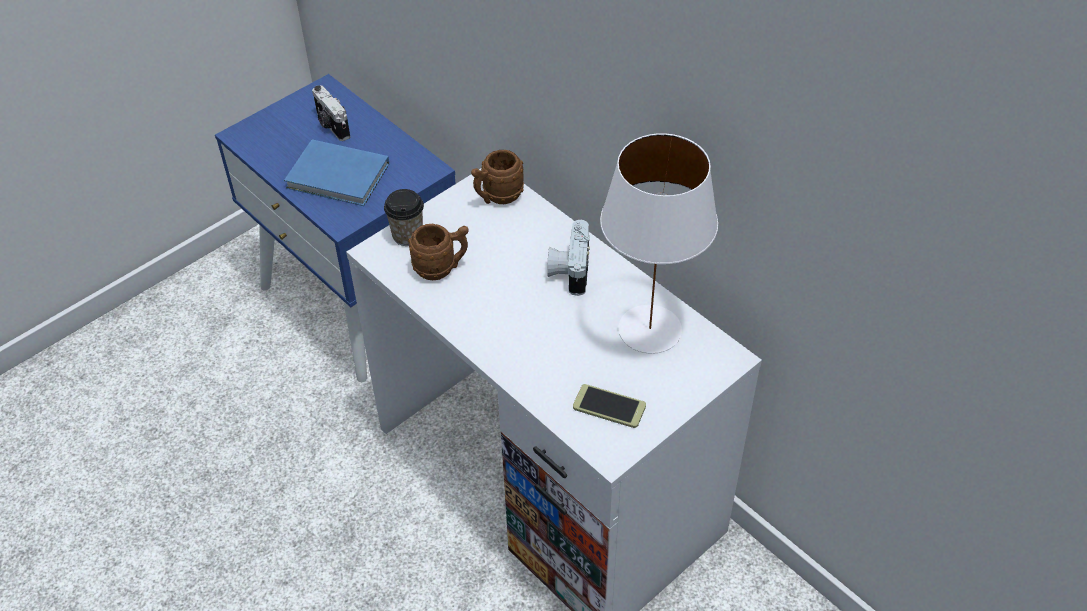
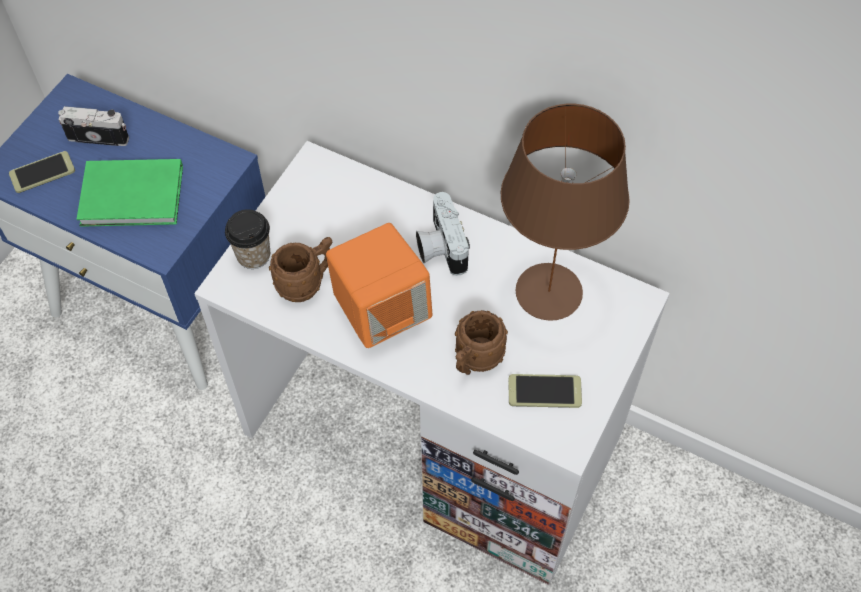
camera: 20 degrees left, 10 degrees up
(275, 141) = (42, 172): none -> phone
(331, 126) = (99, 136): camera -> camera turned 150 degrees clockwise
(339, 177) = (135, 197): blue book -> green book
(495, 307) = (381, 312): none -> orange speaker
(497, 197) = (330, 183): brown mug -> brown mug (475, 361)
(651, 329) = (550, 291): white table lamp -> brown table lamp

